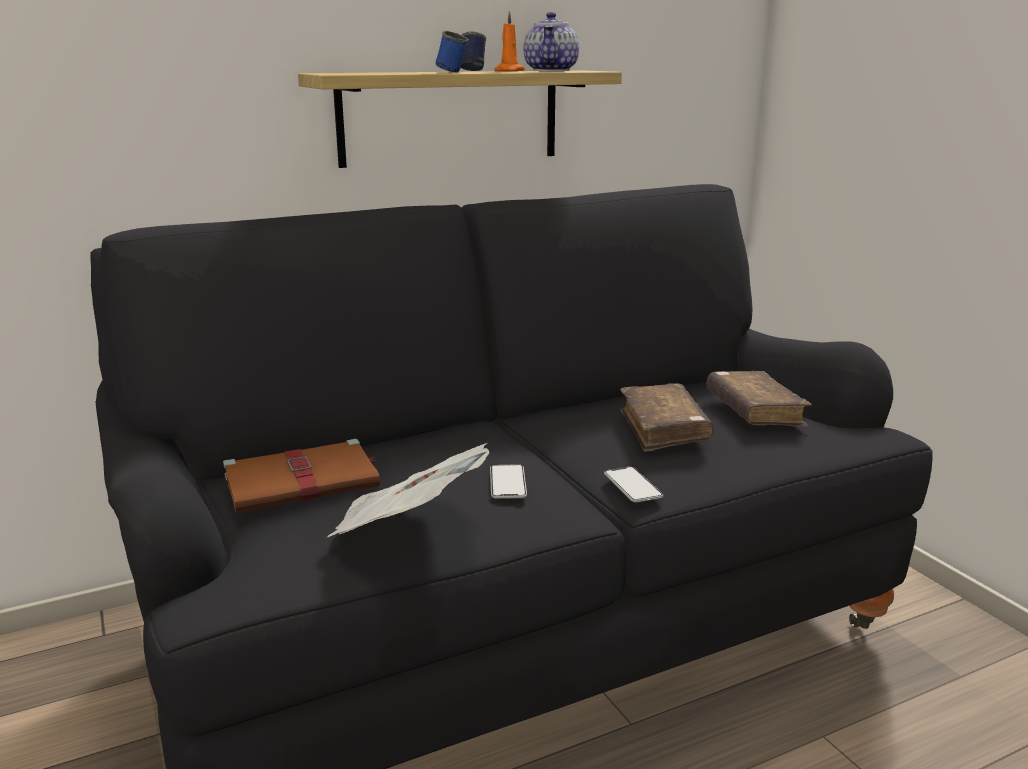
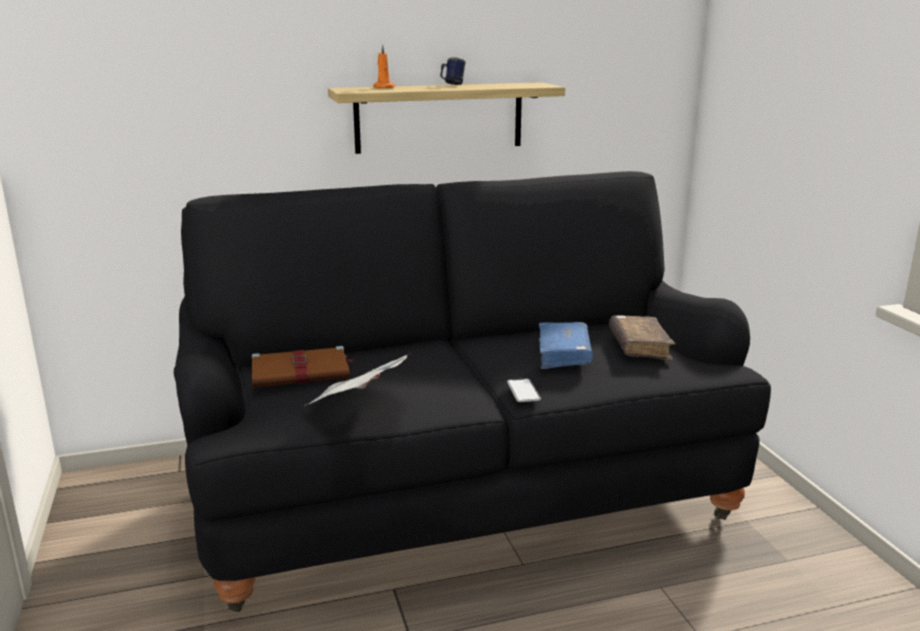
camera: 10 degrees right, 0 degrees up
(454, 72) = (437, 88): blue mug -> none
(508, 71) = (478, 87): orange candle -> orange candle (383, 87)
(508, 483) = (437, 383): phone -> none
(551, 70) = (514, 85): teapot -> none
(663, 429) = (564, 354): brown book -> blue book

